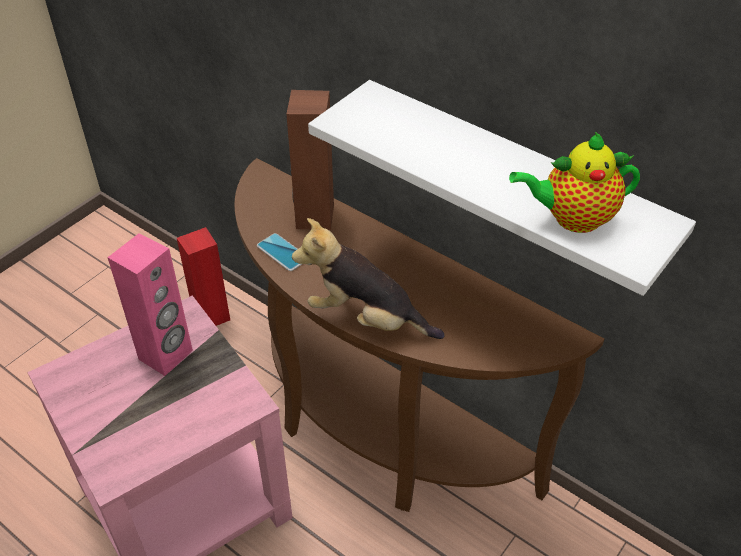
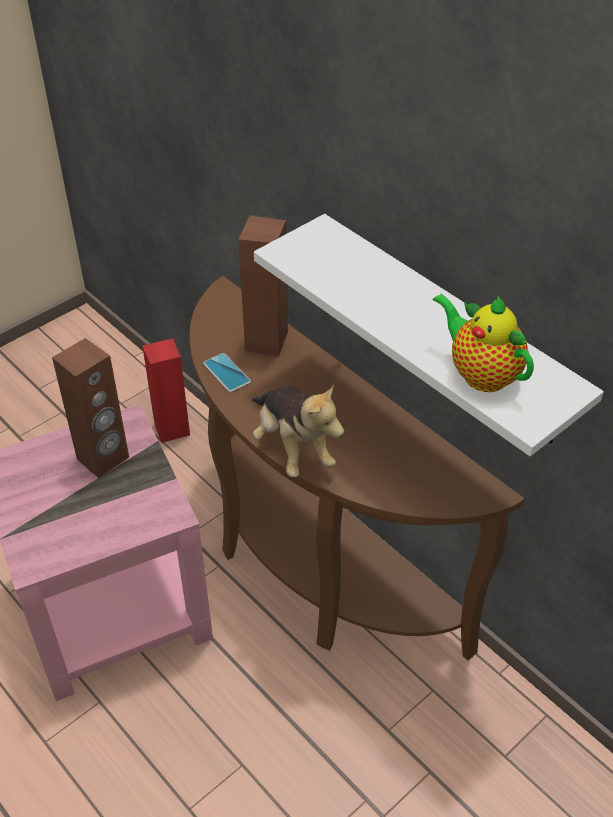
camera: 10 degrees right, 0 degrees up
(166, 355) = (103, 458): pink speaker -> brown speaker
(366, 318) = (292, 447): plush toy -> plush toy turned 150 degrees counterclockwise
(572, 218) = (480, 374): teapot -> teapot turned 45 degrees clockwise

